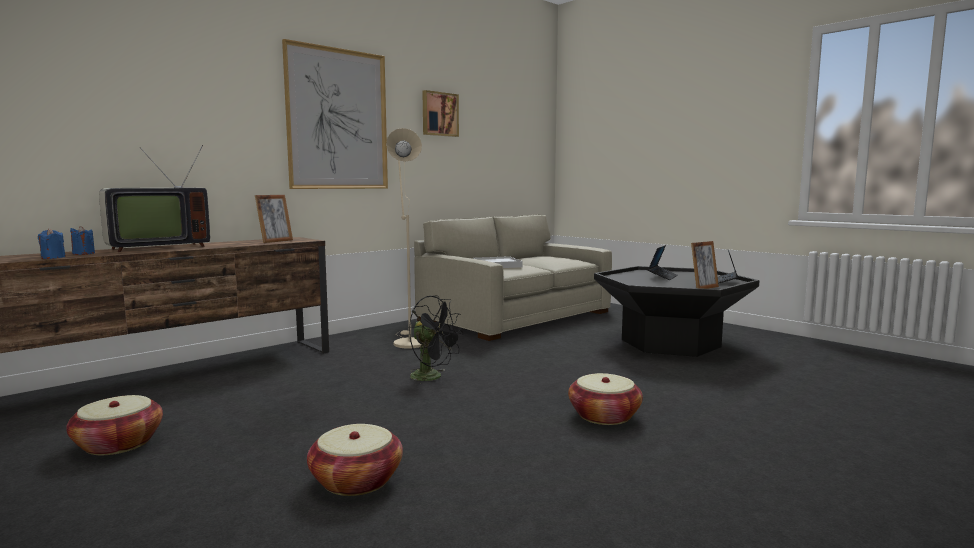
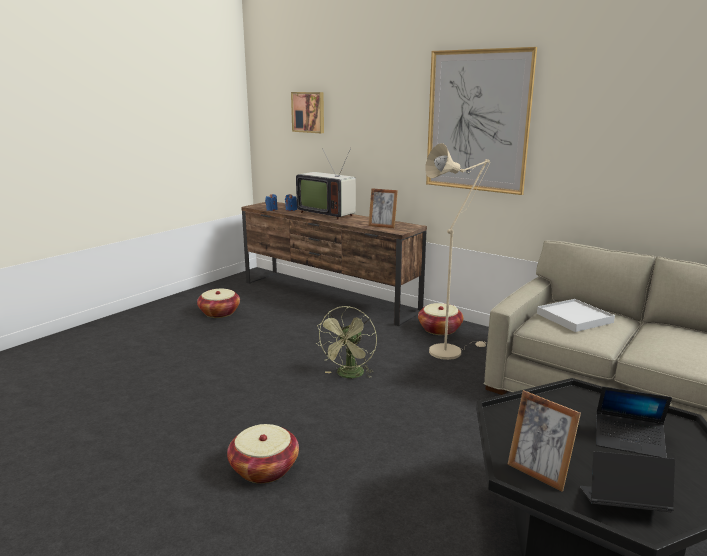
camera: 80 degrees right, 10 degrees up
(356, 481) = (162, 378): basket -> basket (439, 329)
(432, 377) = (349, 375): black fan -> green fan
(439, 114) = (615, 108): picture -> picture (309, 112)

